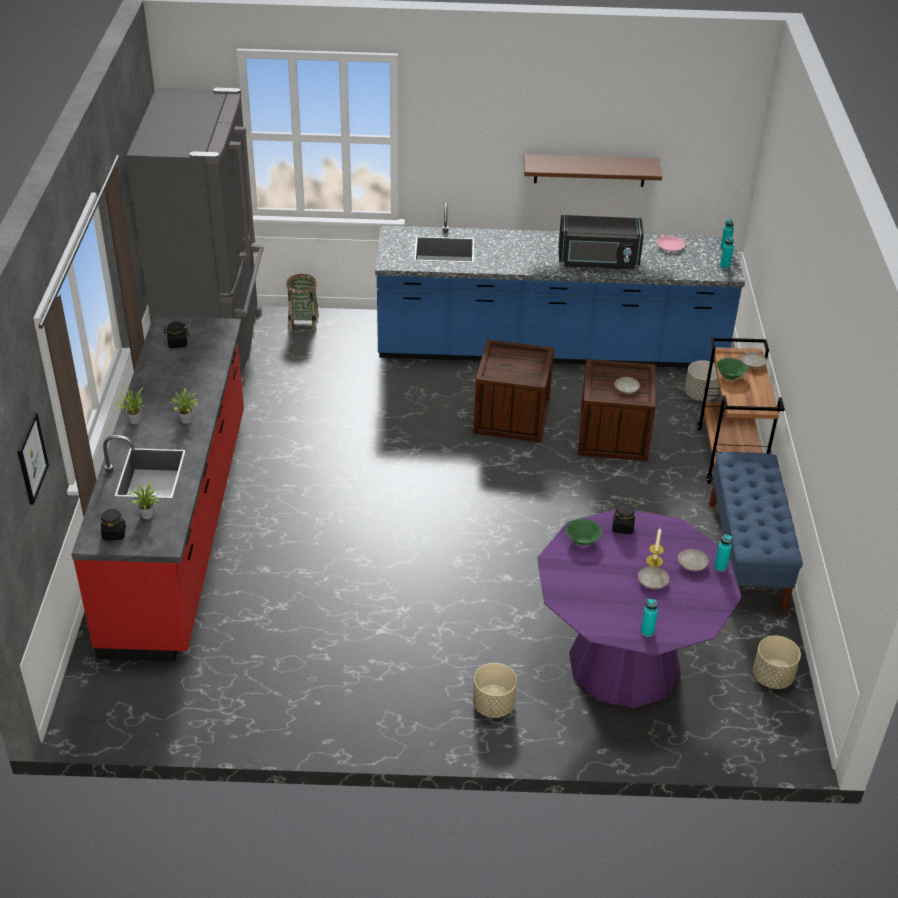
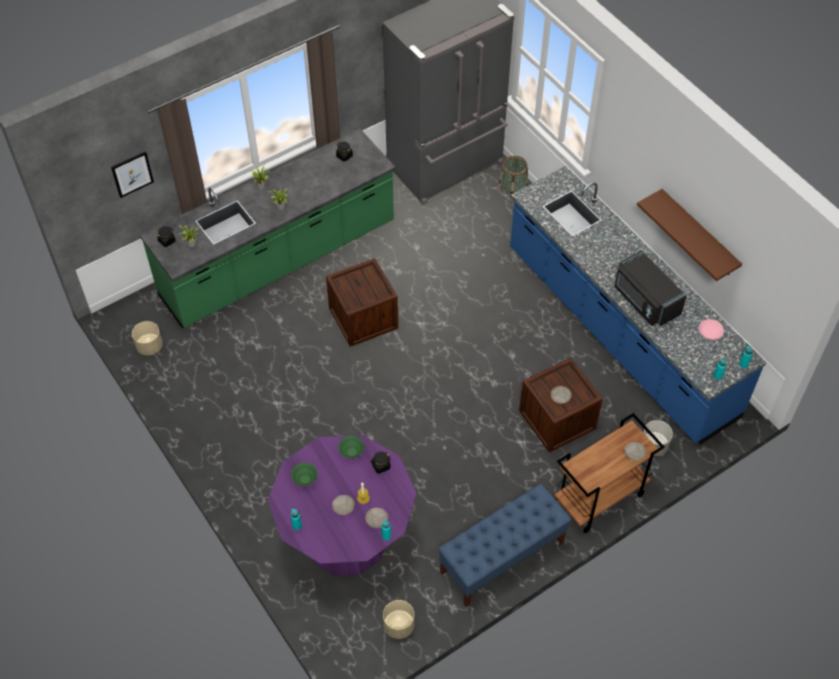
camera: 55 degrees right, 15 degrees up
(180, 527) = (279, 261): red counter -> green counter
(493, 705) = (261, 491): beige planter -> beige planter (149, 346)
(512, 417) = (524, 353): crate -> crate (363, 318)
(730, 375) = (606, 446): green bowl -> green bowl (305, 479)

